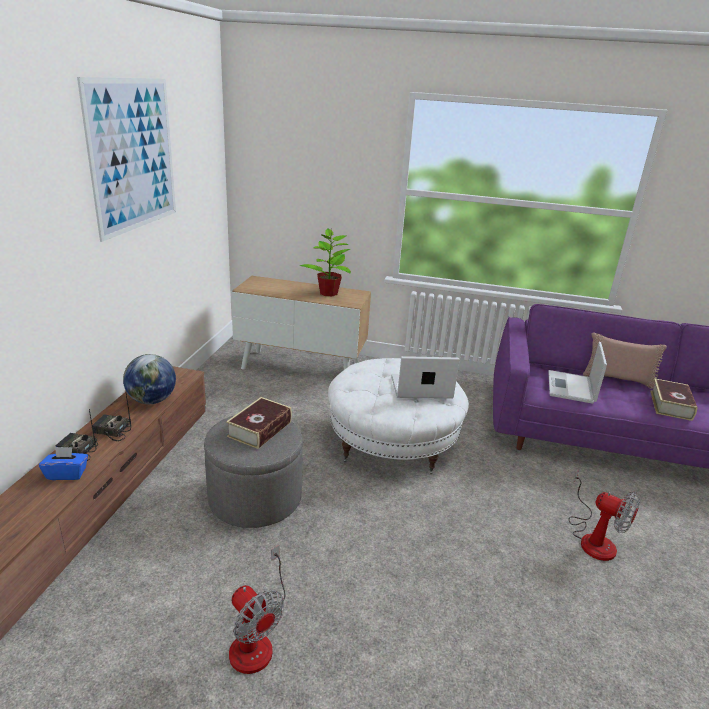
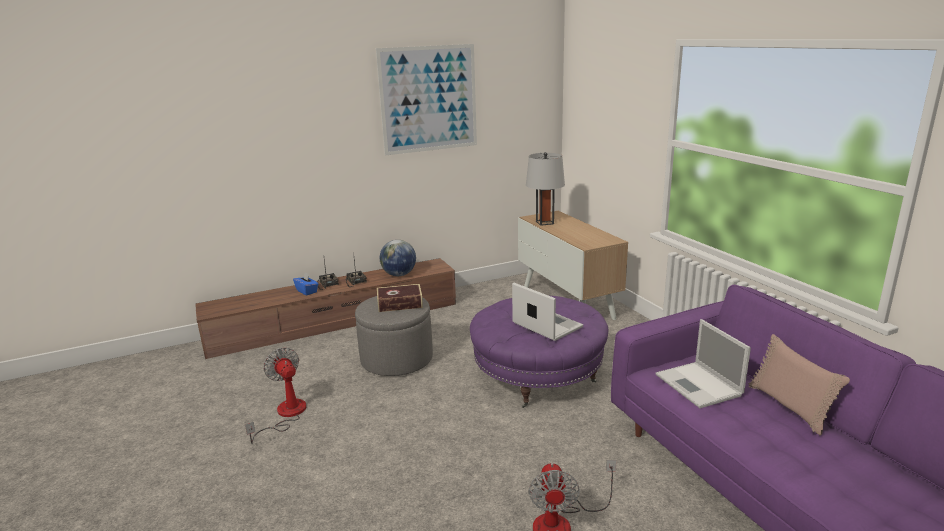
camera: 55 degrees right, 5 degrees down
(256, 638) = (285, 415): fan -> fan turned 135 degrees clockwise
(269, 291) = (544, 222): none -> grey table lamp
(328, 293) = (585, 234): potted plant -> none
(392, 442) = (537, 375): white ottoman -> purple ottoman
(571, 388) = (699, 385): laptop -> laptop turned 90 degrees counterclockwise
(670, 405) = (794, 453): book -> none

